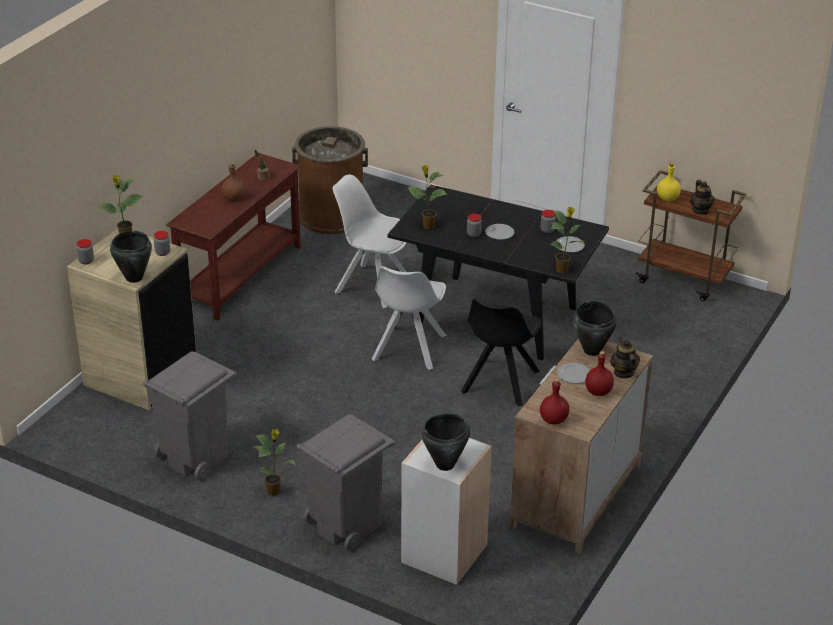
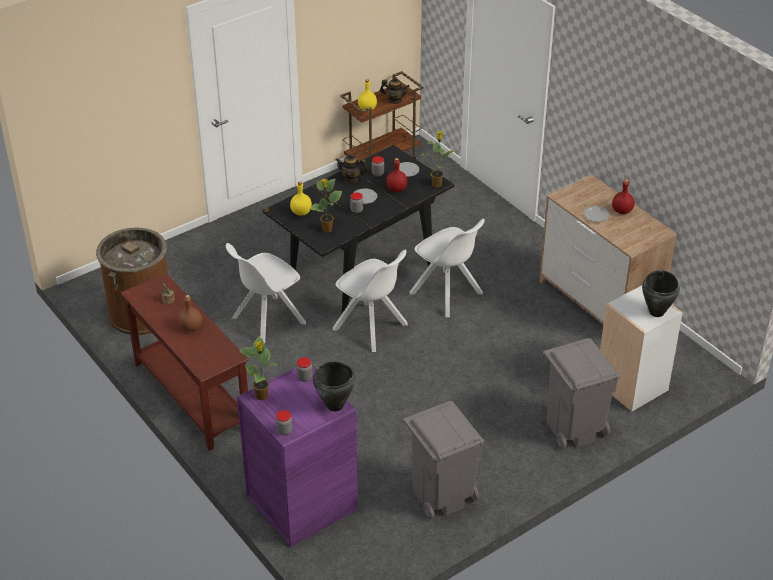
camera: 65 degrees left, 5 degrees up
(141, 376) = (302, 502): beige cabinet -> purple cabinet
(274, 491) = (513, 458): potted plant -> none
(443, 205) = (301, 212): none -> yellow bottle
(499, 382) = (447, 294): black chair -> white chair
(553, 419) = (644, 241): red bottle -> red bottle (396, 189)
(592, 350) = (571, 197): black cooking pot -> none
(623, 373) = (605, 193): teapot -> teapot (351, 178)

